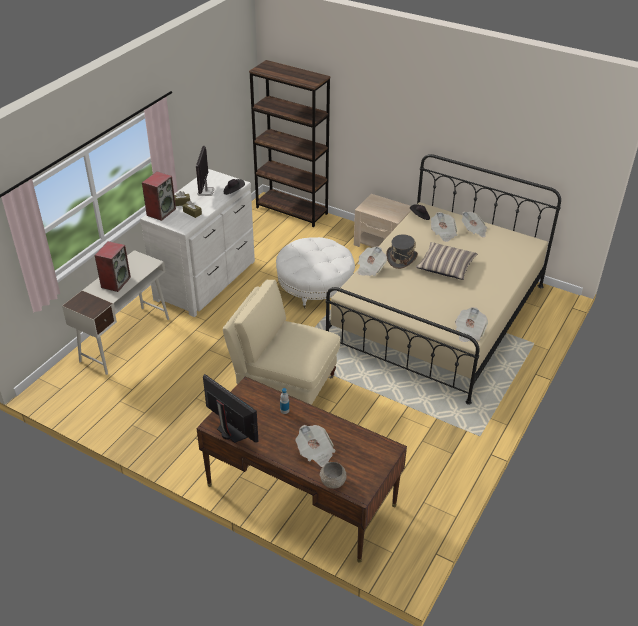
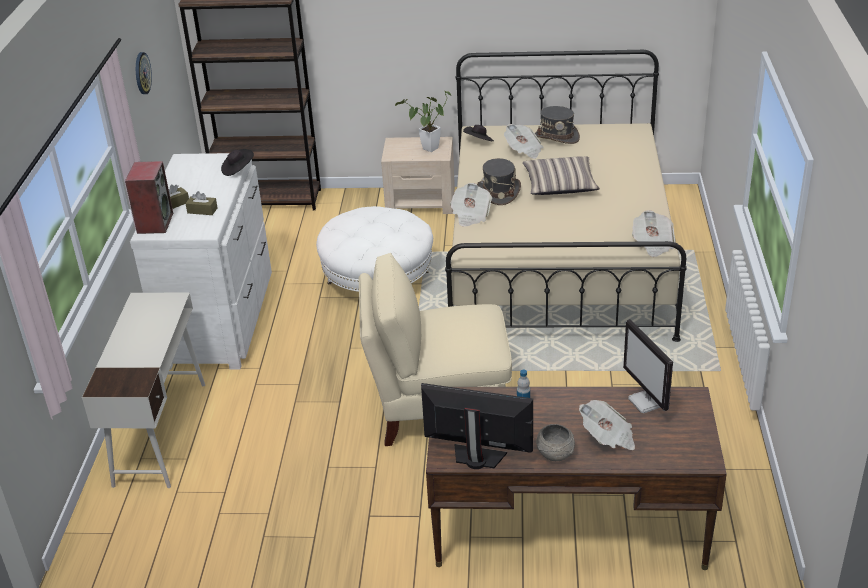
camera: 25 degrees left, 5 degrees down
(115, 282) = (139, 340): speaker -> none
(202, 112) = (142, 73): none -> wall clock
(206, 192) = (198, 181): monitor -> monitor (647, 402)
(333, 481) = (660, 461): grey bowl -> grey bowl (555, 453)
(390, 211) = (428, 150): none -> potted plant
(473, 230) = (556, 137): newspaper -> grey hat

